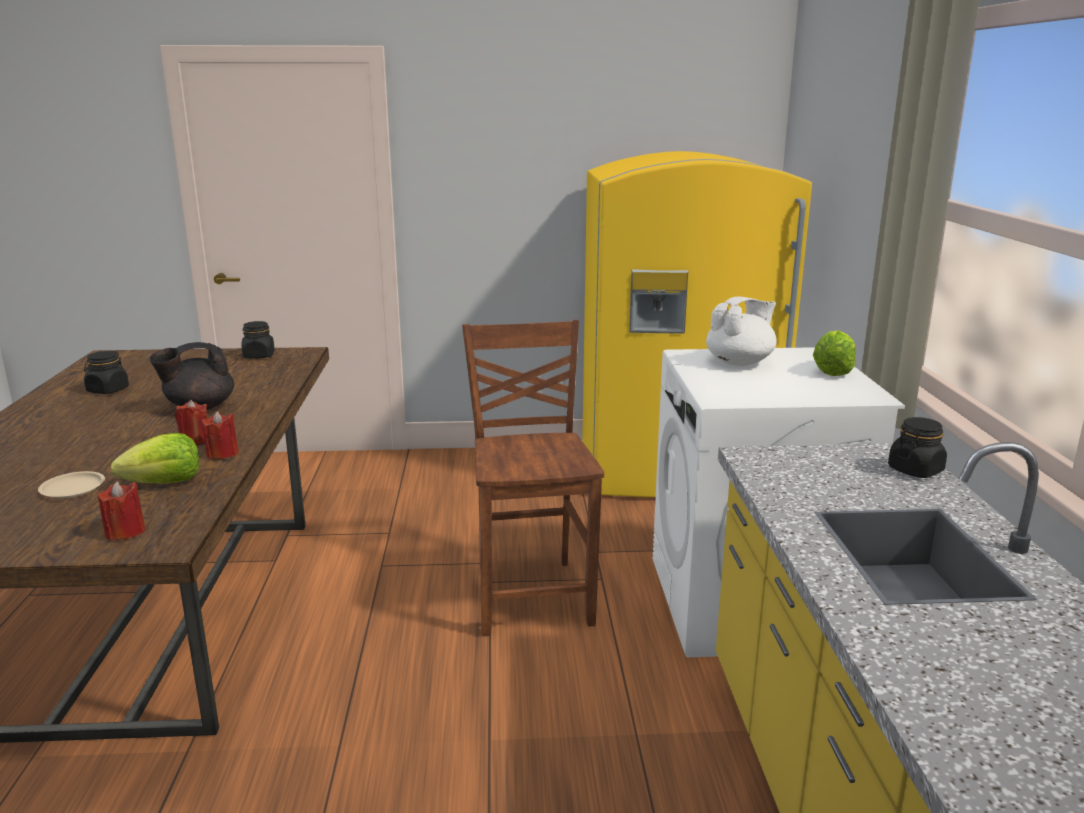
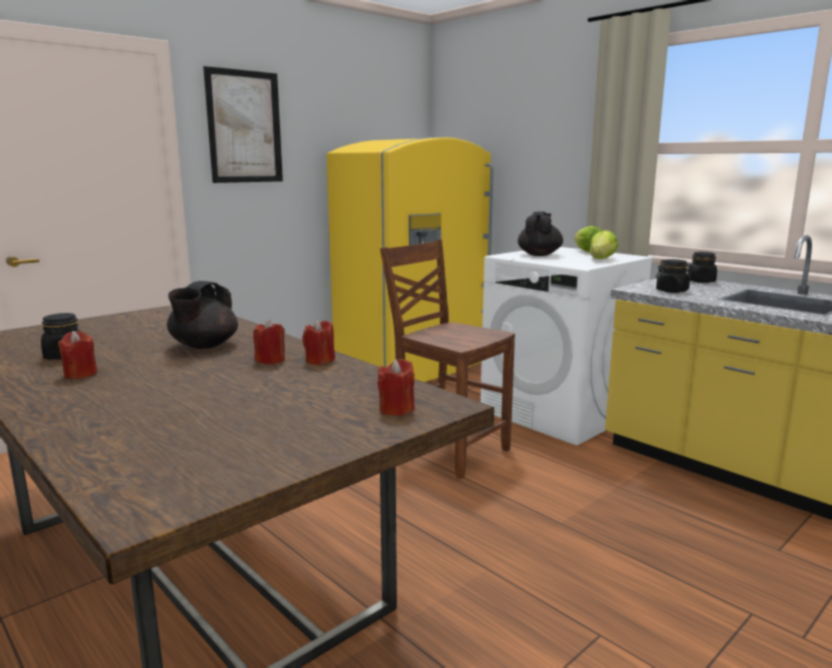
camera: 40 degrees left, 5 degrees down
(72, 413) = (80, 374): none -> red candle
(72, 488) = (262, 406): beige plate -> none
(164, 483) = (330, 383): lettuce -> lettuce (601, 259)
(259, 356) = (150, 314): black jar -> black jar (672, 291)
(475, 139) = (244, 127): none -> picture
(740, 362) = (539, 255): white teapot -> black teapot

